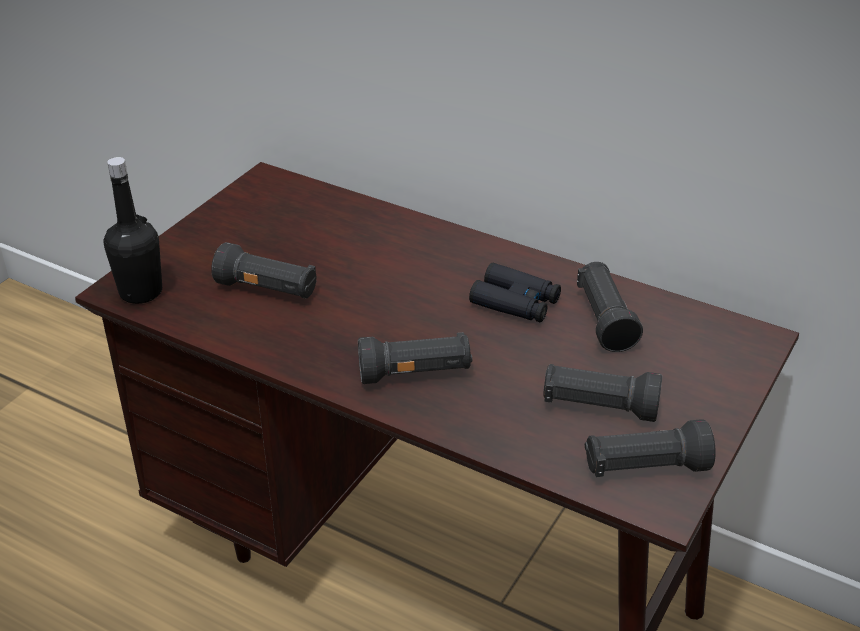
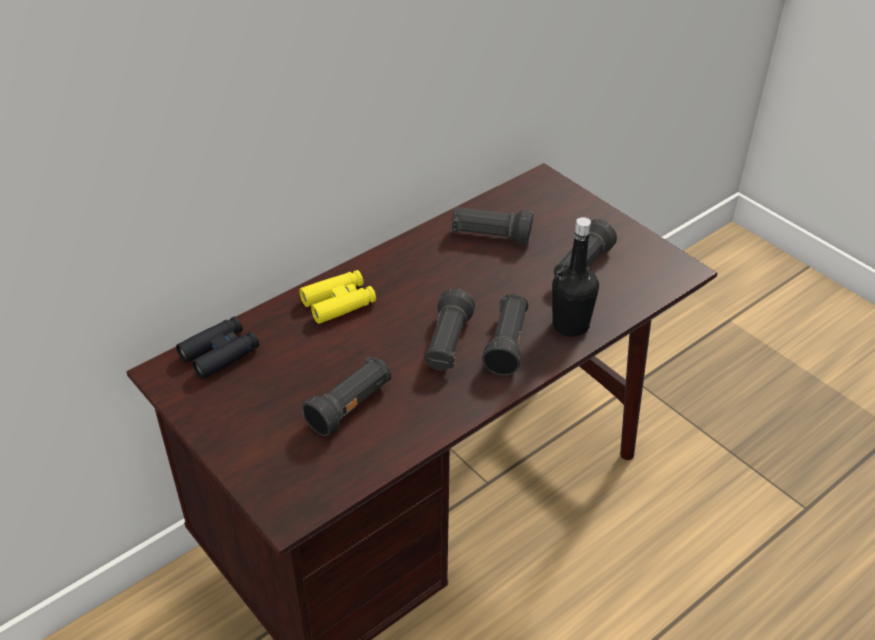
camera: 70 degrees left, 5 degrees up
(141, 292) = (302, 497): black bottle -> black bottle (570, 325)
(415, 245) = (339, 303): none -> yellow binoculars
(515, 302) = (447, 271): black binoculars -> black binoculars (220, 353)
(645, 467) = (646, 266): black flashlight -> black flashlight (447, 344)

